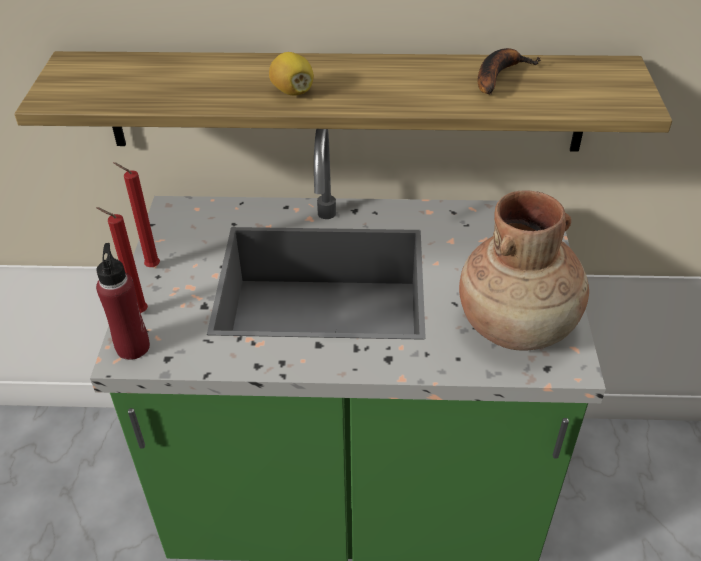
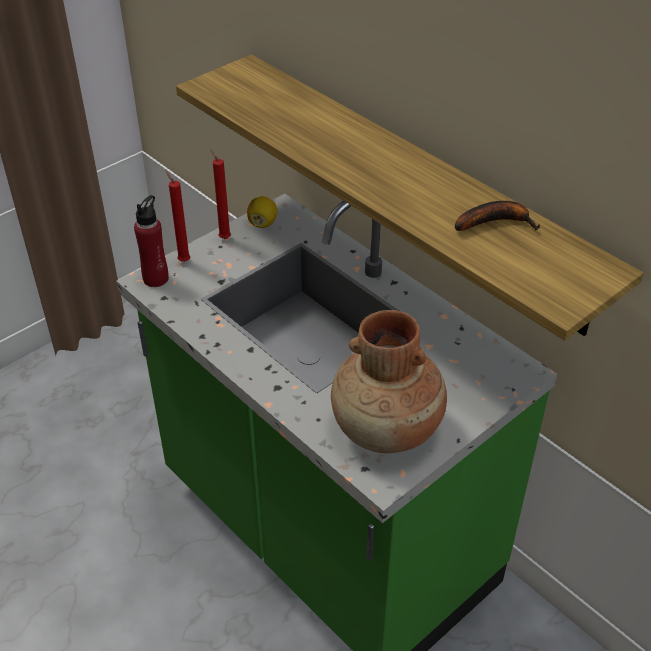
camera: 45 degrees right, 0 degrees up
(292, 91) = (339, 156): lemon -> lemon (262, 223)

